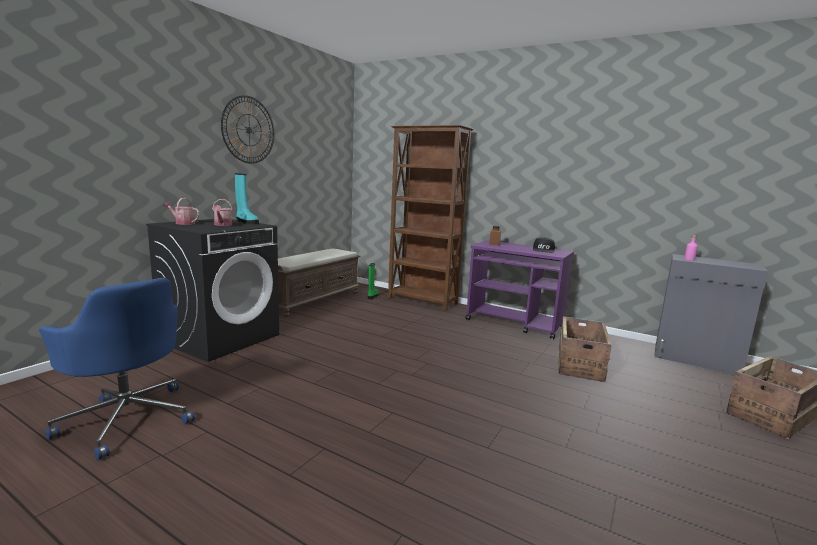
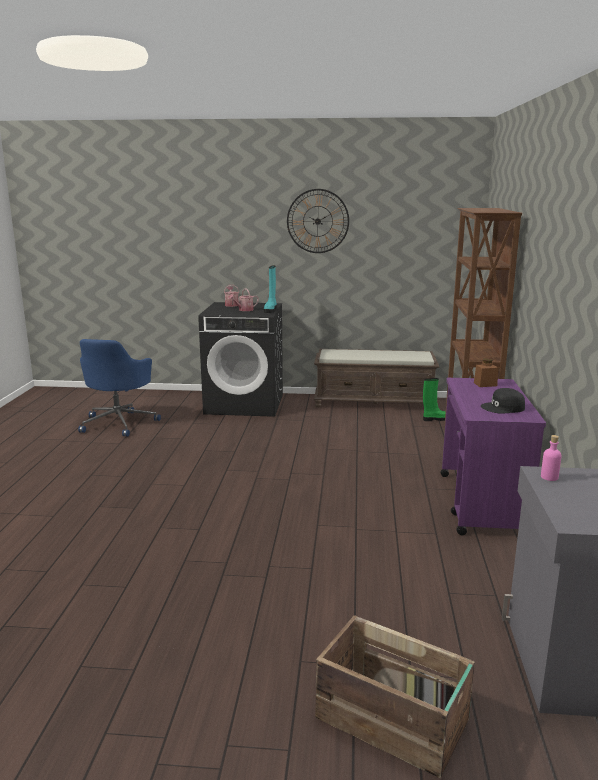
camera: 65 degrees right, 5 degrees up
(580, 364) = (393, 558): crate -> none

